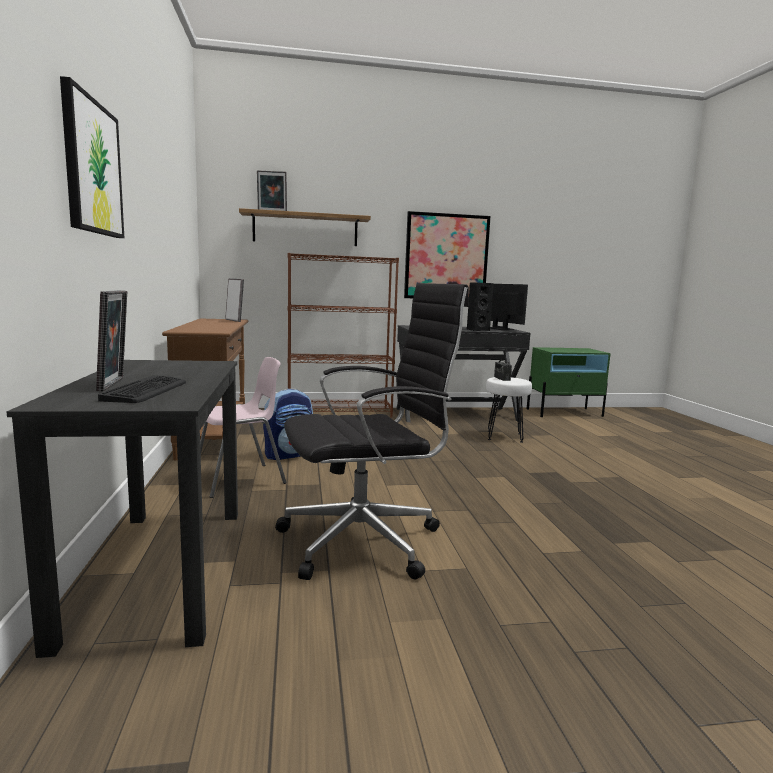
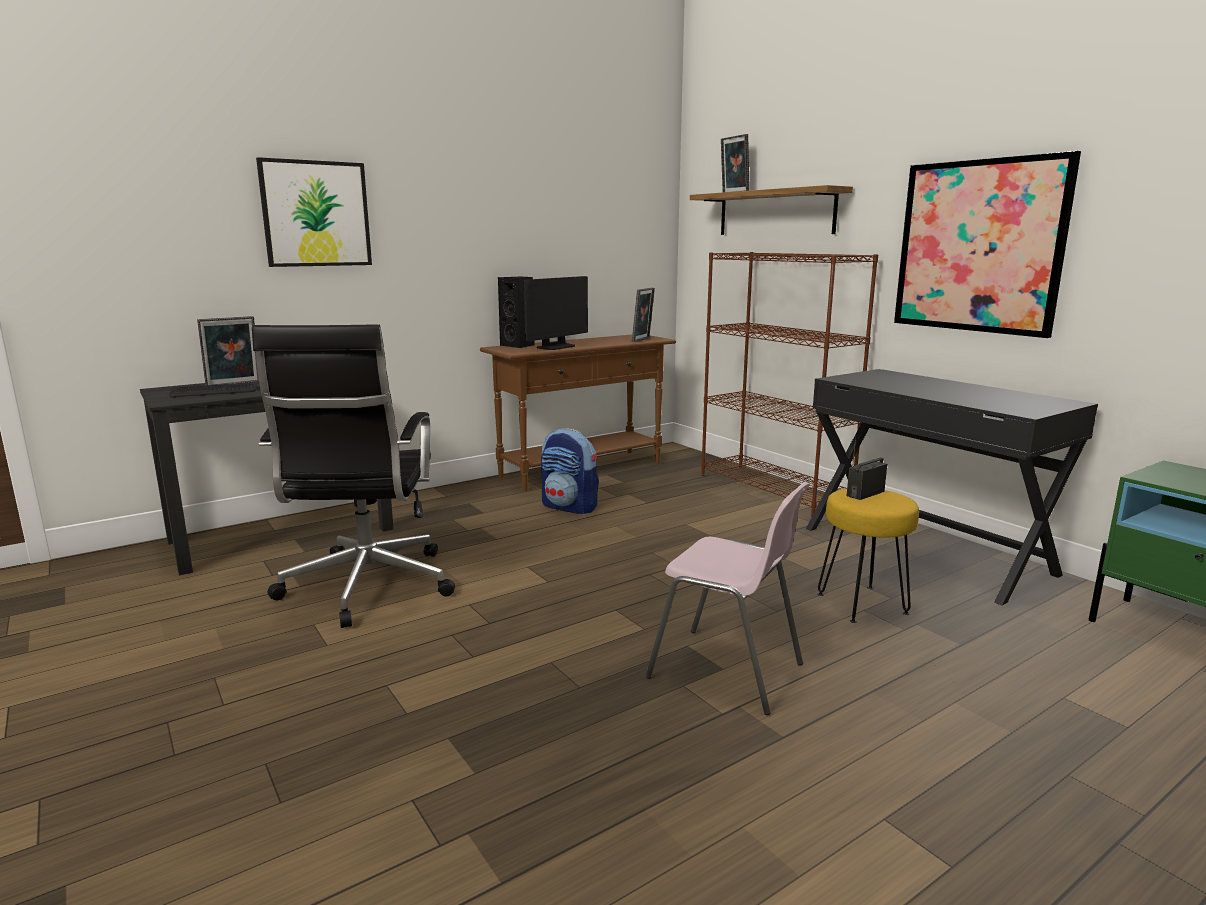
camera: 65 degrees right, 5 degrees up
(240, 480) = (474, 509): pink chair -> pink chair (727, 671)
(366, 541) = (366, 588): black office chair -> black office chair turned 45 degrees clockwise
(477, 330) = (947, 396): black speaker -> black speaker (518, 345)
(501, 329) = (1034, 403): monitor -> monitor (555, 347)
(504, 436) = (860, 603): white stool -> yellow stool

